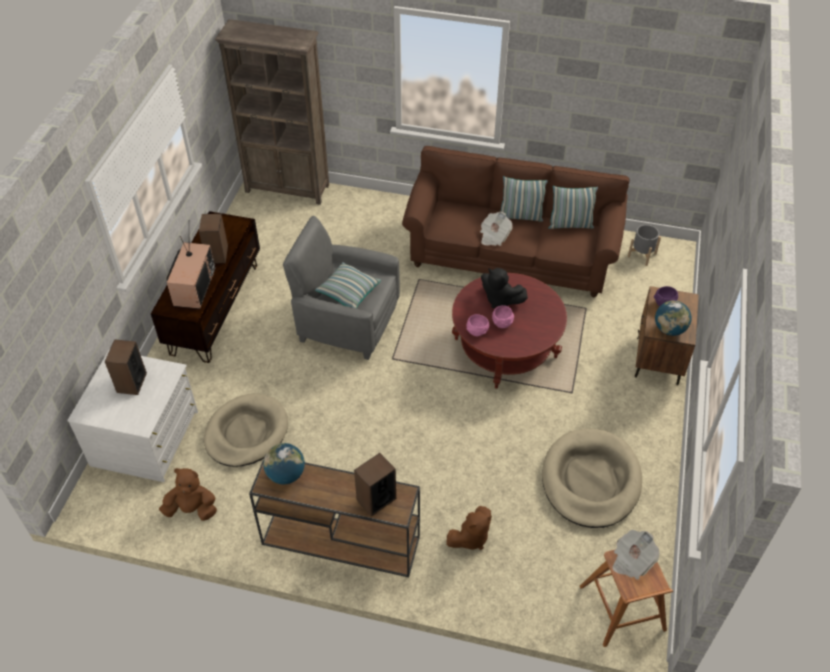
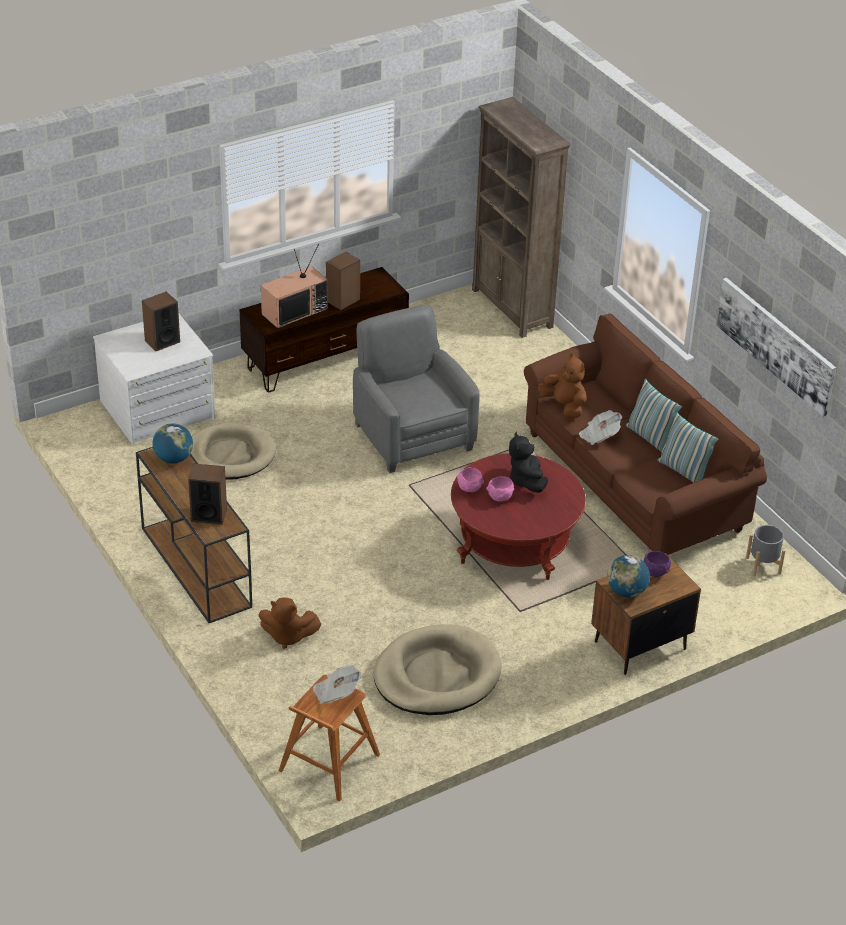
camera: 45 degrees right, 10 degrees down
(192, 509) = (127, 474): brown plush toy -> brown plush toy (564, 406)
(348, 292) = (410, 394): pillow -> none
(608, 97) = (775, 345): none -> picture

